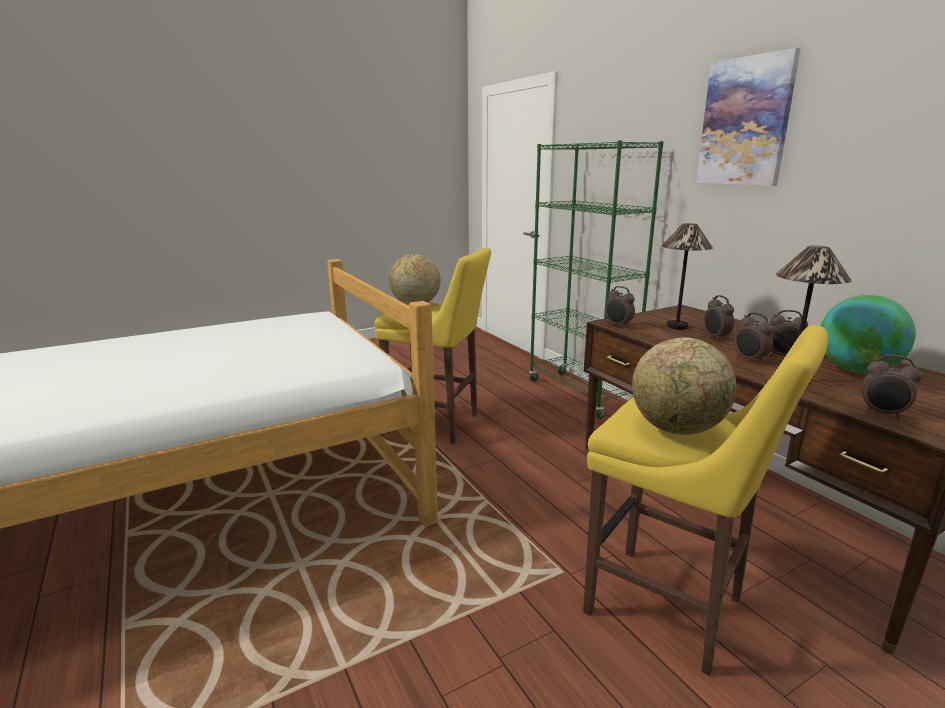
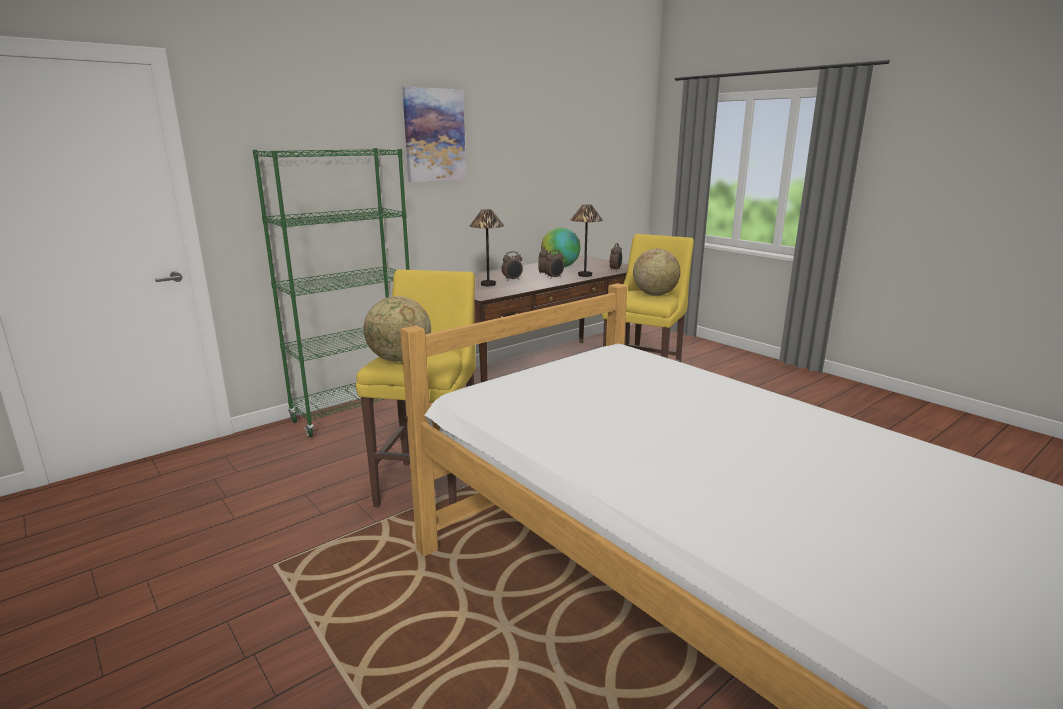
camera: 100 degrees left, 0 degrees up
(618, 326) = (490, 295): alarm clock -> none

